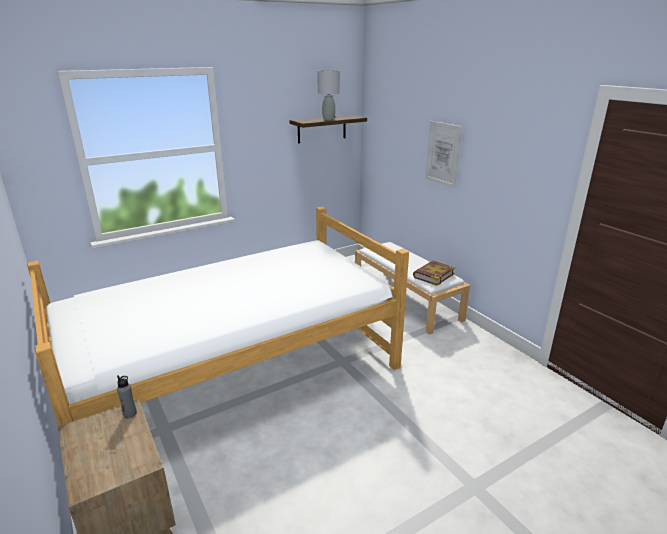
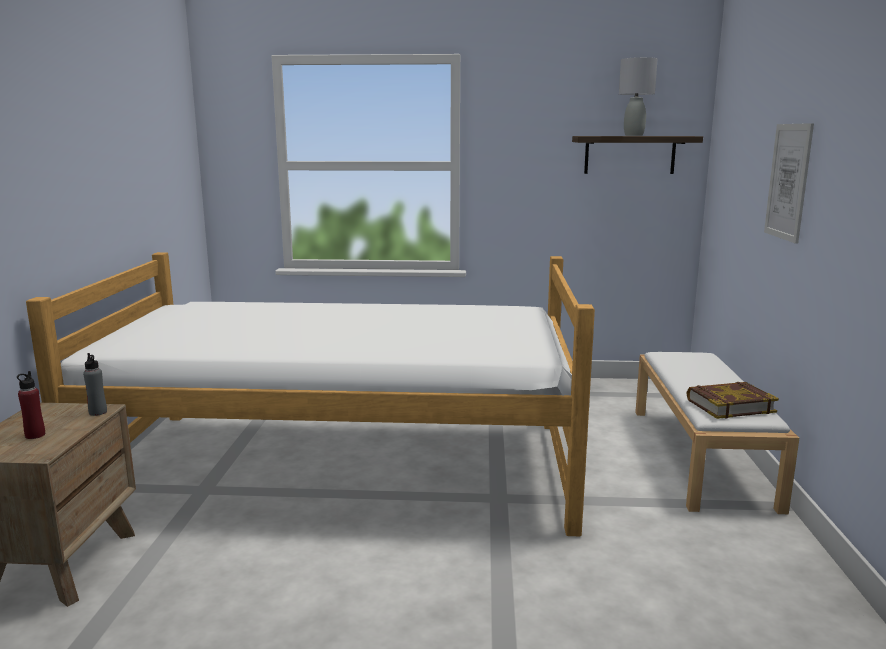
camera: 35 degrees right, 10 degrees down
(113, 451) = (35, 435): none -> red bottle

